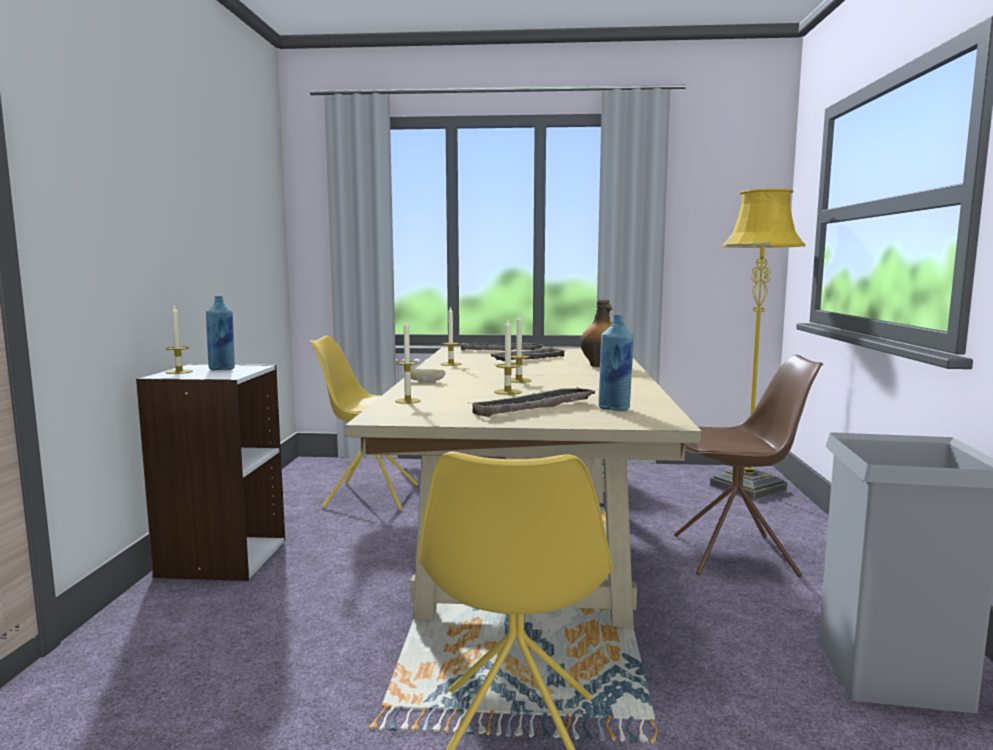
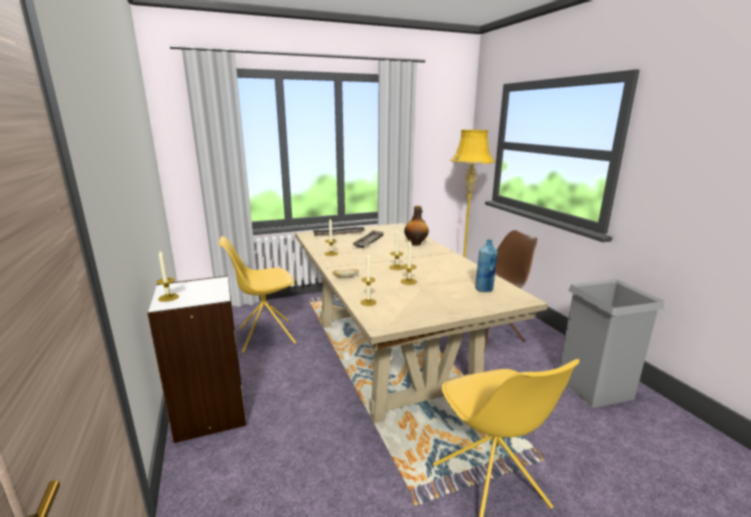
camera: 25 degrees left, 10 degrees up
(222, 369) = (197, 288): blue bottle -> none
(534, 408) = (446, 297): tray -> none

